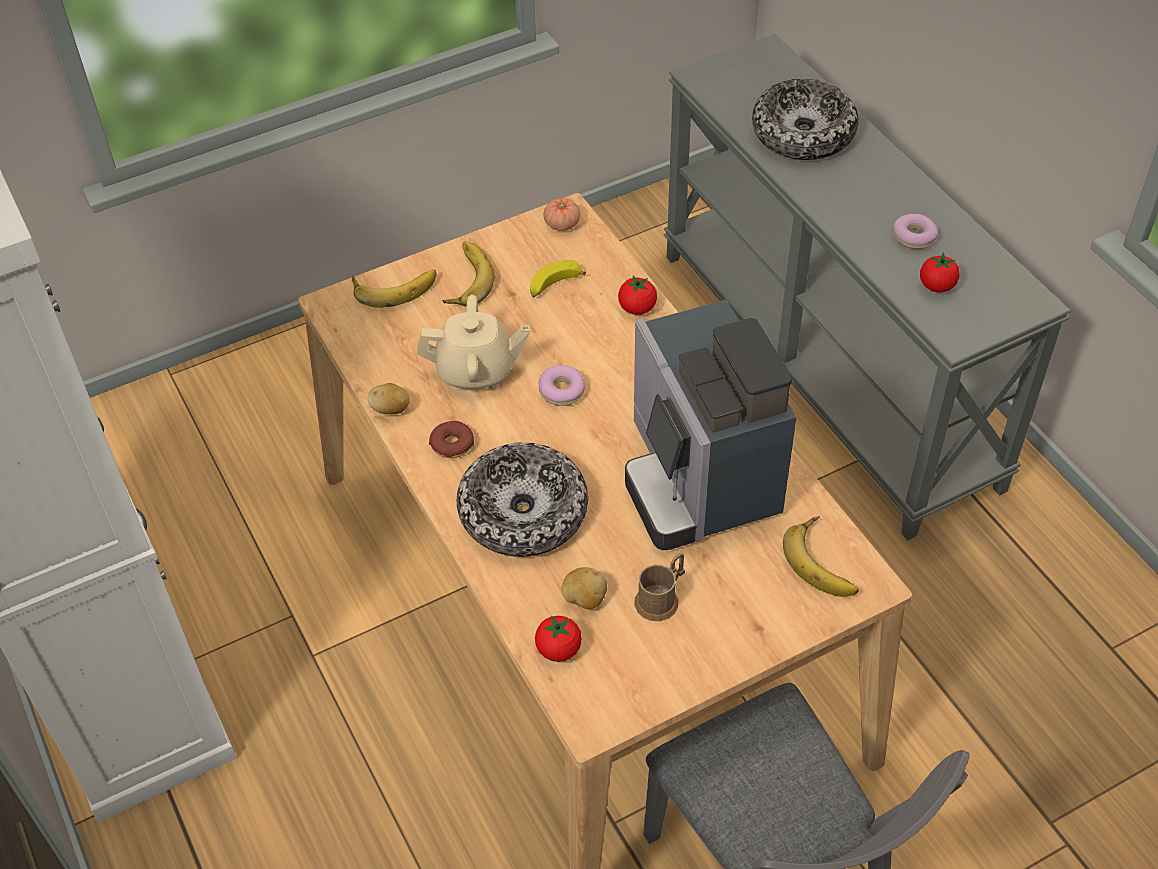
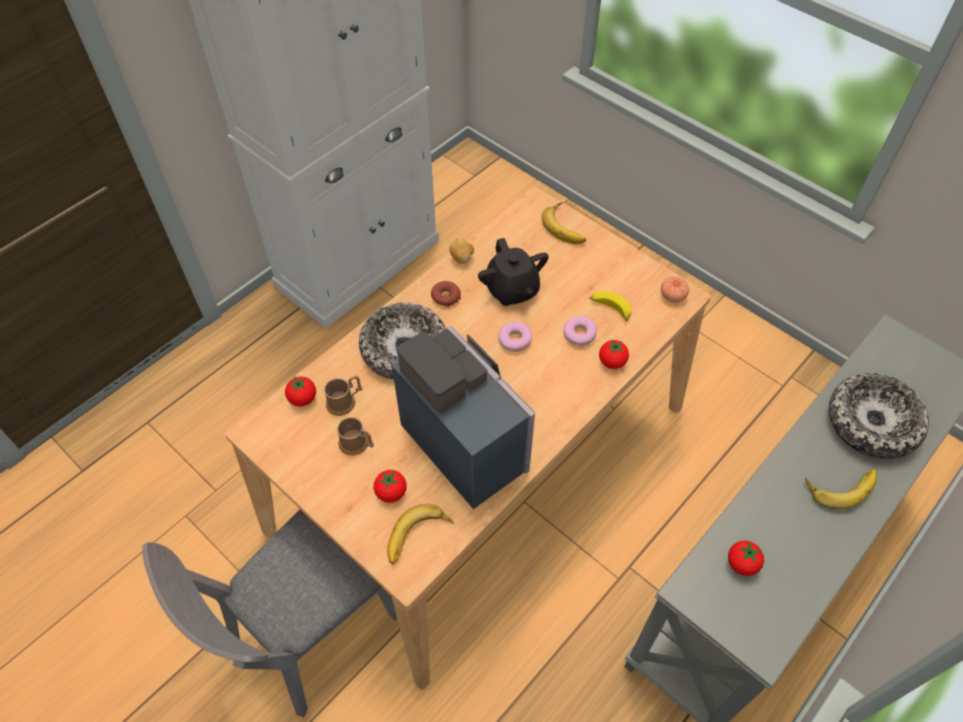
camera: 70 degrees right, 5 degrees up
(464, 279) = (591, 259): banana -> banana (840, 485)
(476, 371) = (512, 290): beige teapot -> black teapot
(584, 599) = (345, 401): potato -> brown mug
(698, 478) = (467, 440): coffee machine -> coffee machine turned 90 degrees clockwise
(749, 576) = (391, 492): none -> tomato
(914, 237) = (793, 534): donut -> donut (579, 334)

